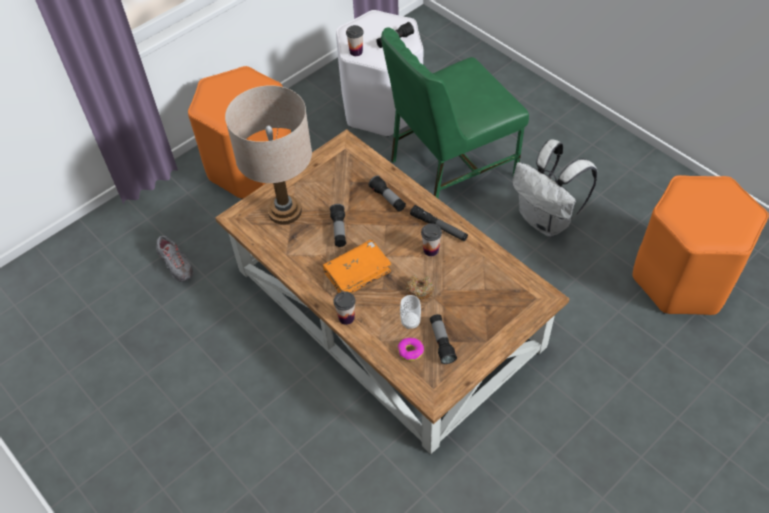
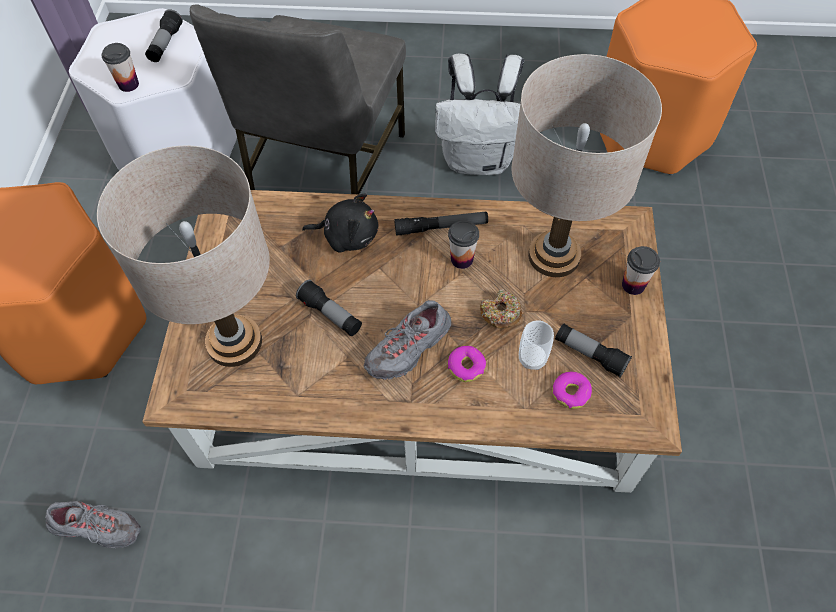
camera: 45 degrees left, 5 degrees up
(346, 317) = (457, 414): cup -> cup (633, 285)
(357, 272) = (409, 349): orange book -> grey shoe
(374, 301) = (466, 366): none -> donut
(387, 198) = (347, 236): flashlight -> black plush toy
(450, 167) = (325, 170): green chair -> grey chair
(481, 282) = (553, 255): none -> beige table lamp

